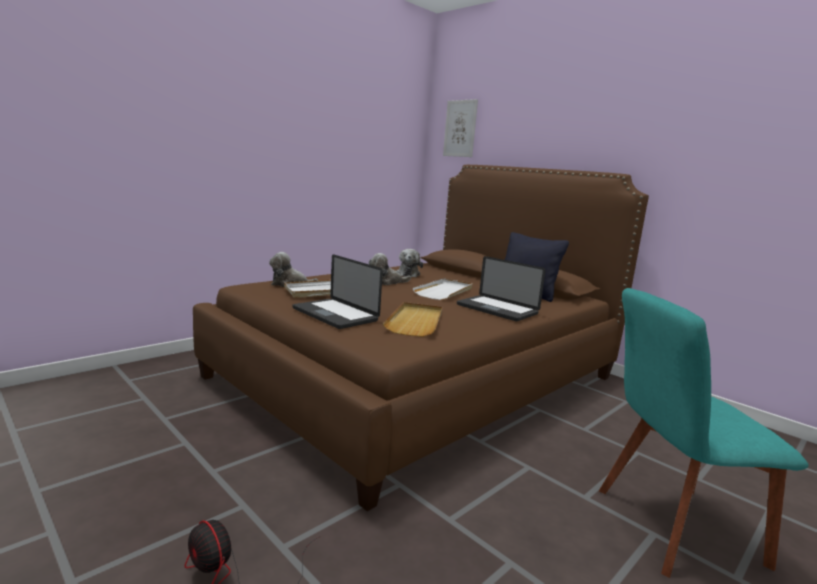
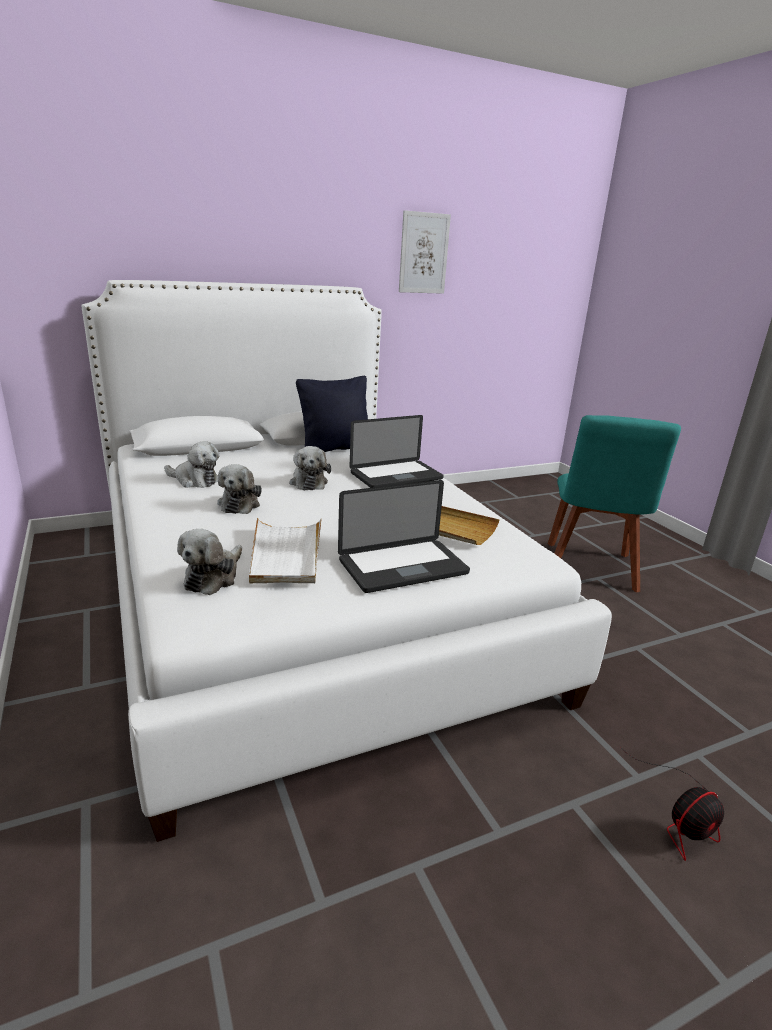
camera: 70 degrees left, 10 degrees up
(420, 377) = (302, 599): brown bed -> white bed
(444, 291) = (308, 482): white tray -> plush toy
(460, 128) = (61, 212): picture -> picture (423, 253)

